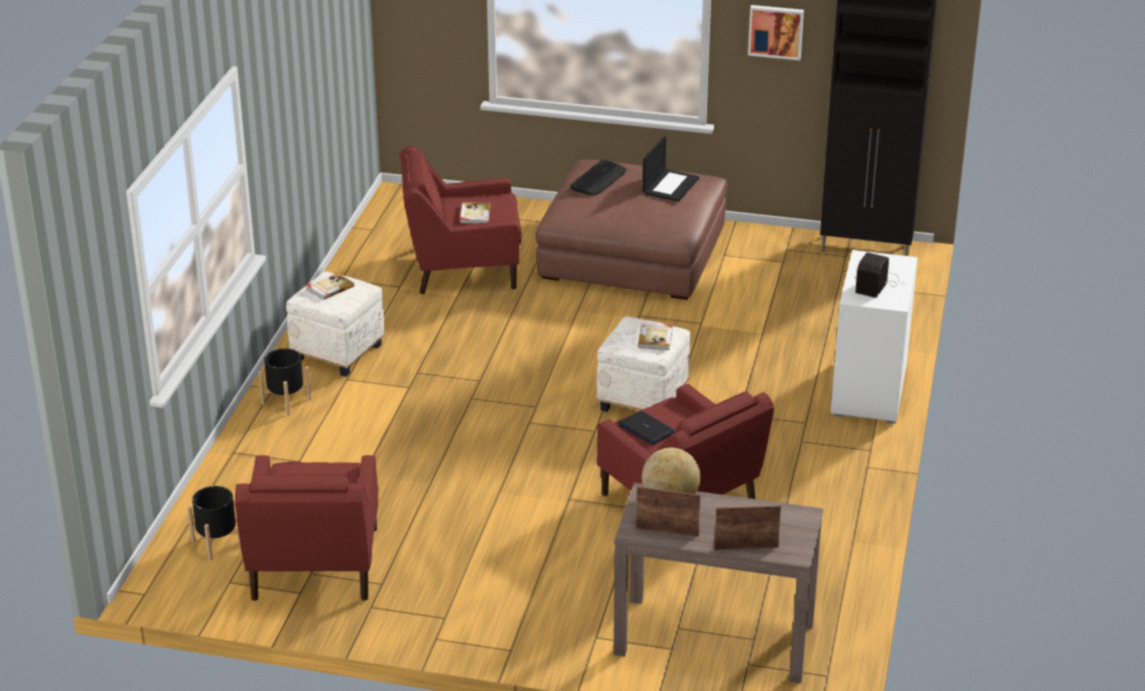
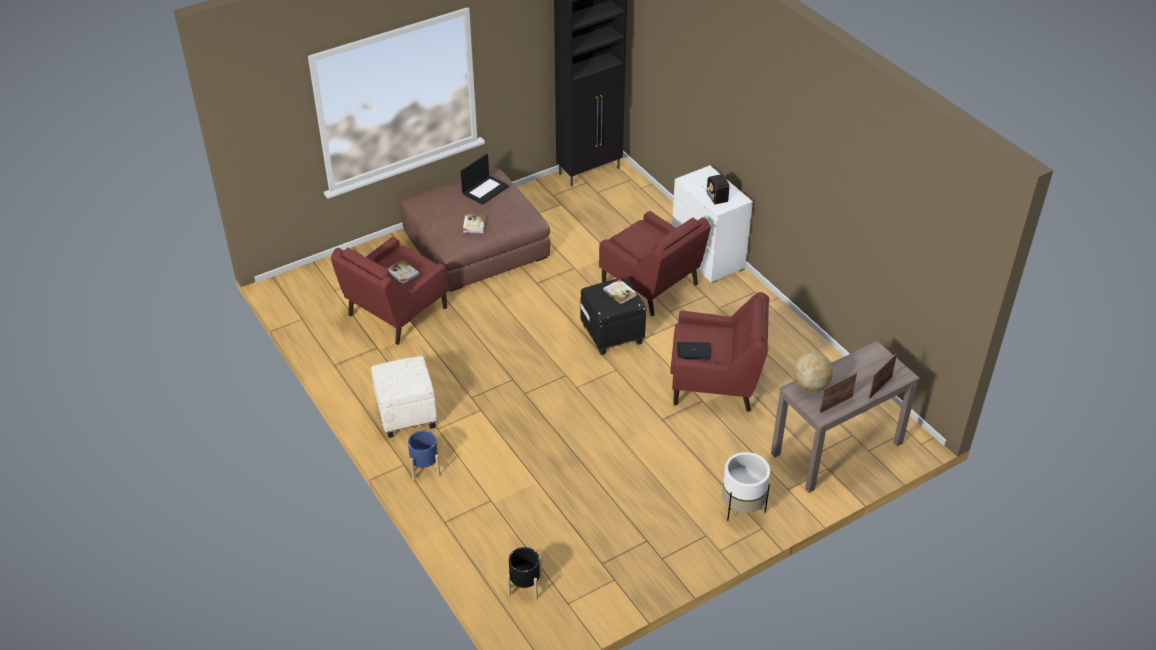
camera: 45 degrees left, 10 degrees up
(286, 402) = (425, 468): black planter -> blue planter
(314, 566) = (598, 558): red armchair -> red armchair (651, 285)
(329, 287) = (395, 375): book -> book (473, 225)
(520, 620) = (742, 508): none -> white planter
(598, 179) = (439, 207): keyboard -> none
(642, 399) = (611, 334): white ottoman -> black ottoman
(670, 185) = (485, 189): laptop -> laptop turned 60 degrees clockwise
(776, 31) = (514, 59): picture -> none

